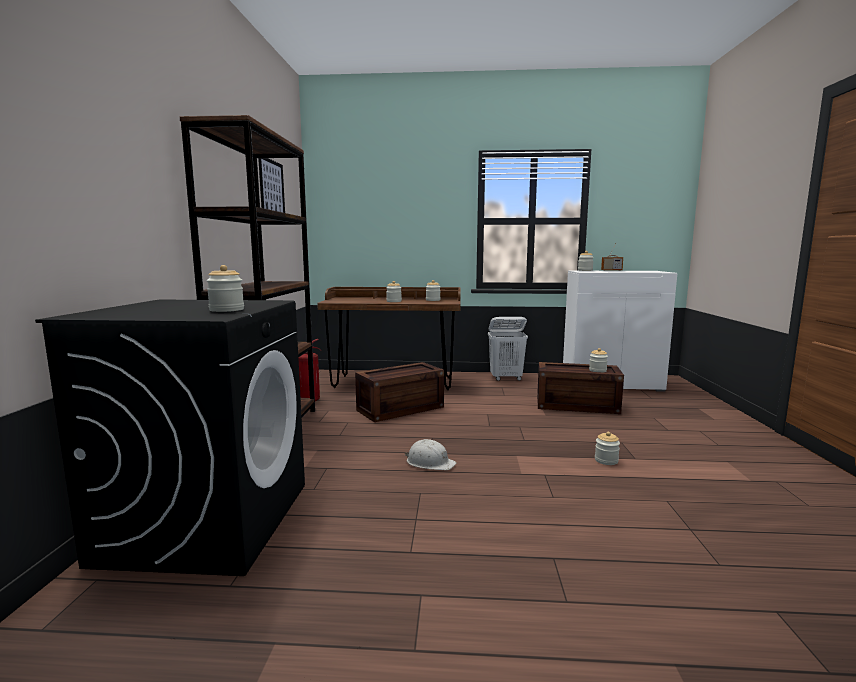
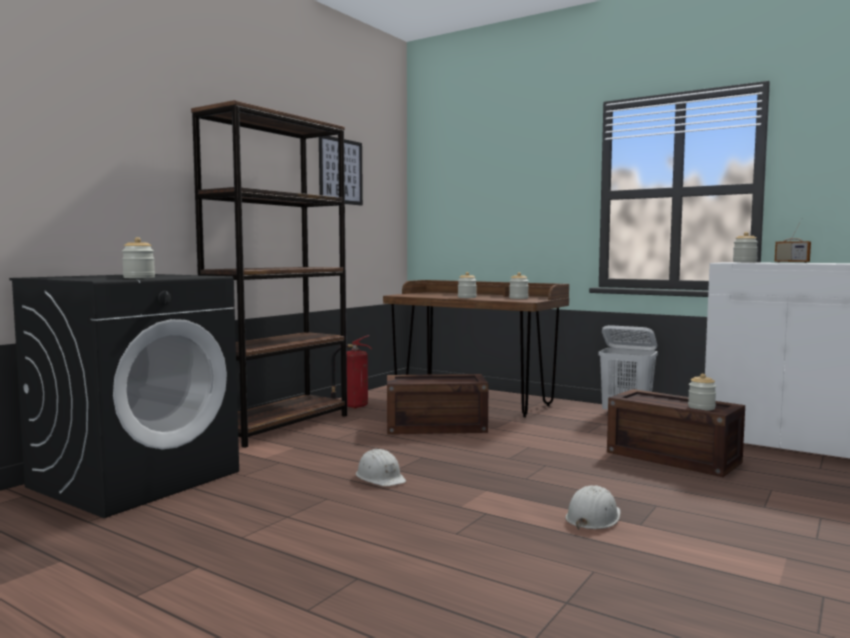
camera: 30 degrees right, 5 degrees down
(606, 460) = (593, 518): jar -> white hard hat

